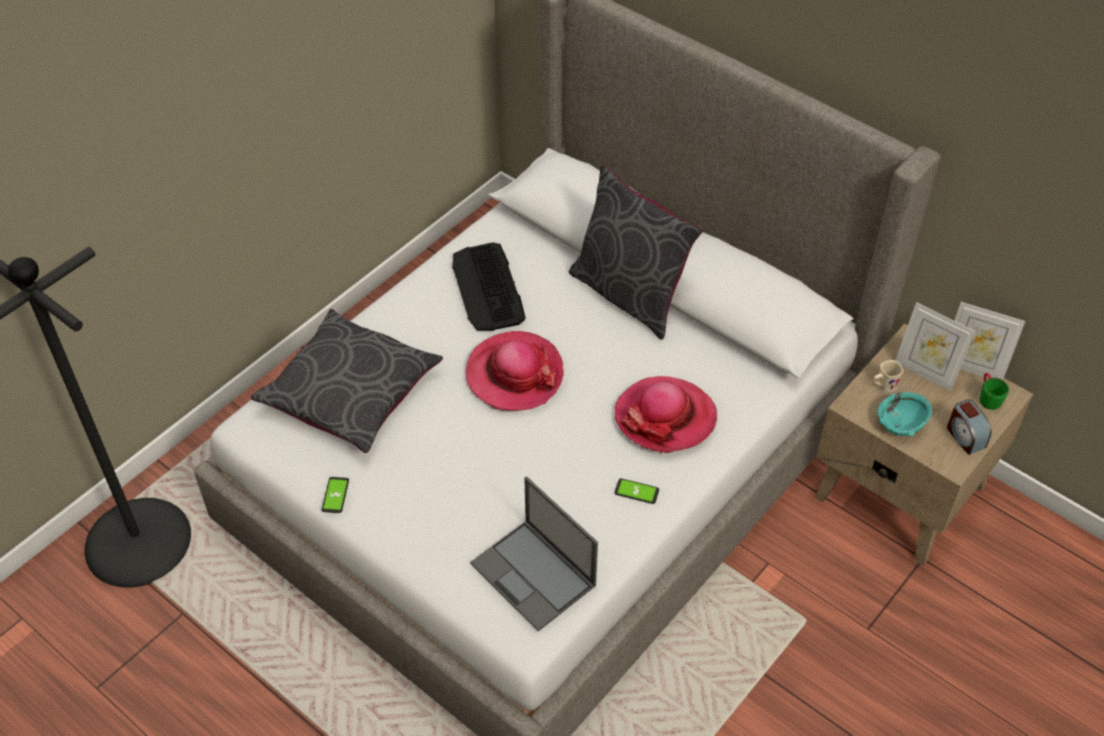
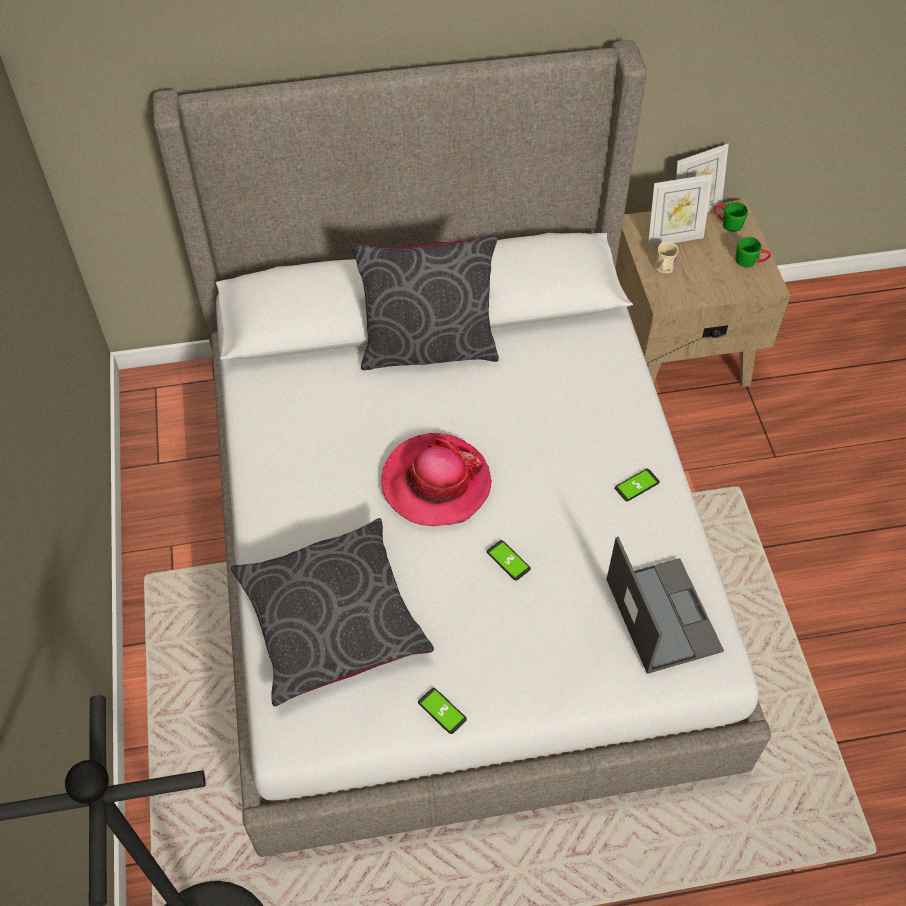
camera: 50 degrees left, 5 degrees up
(488, 288) = (318, 435): keyboard -> none
(491, 456) = (508, 560): none -> phone
(534, 575) = (662, 614): laptop -> laptop turned 105 degrees counterclockwise
(665, 417) = (579, 414): hat -> none
(901, 423) = (707, 285): turquoise bowl -> none
(965, 436) = (750, 261): alarm clock -> green mug

